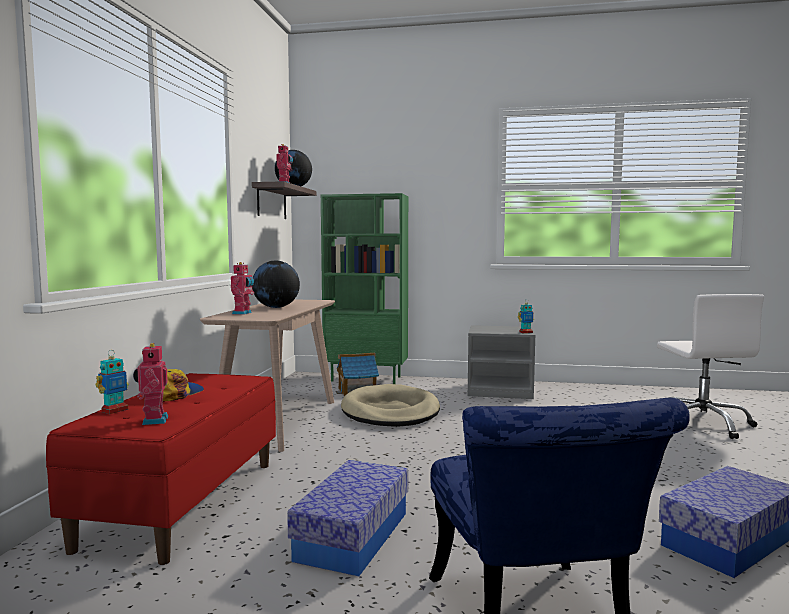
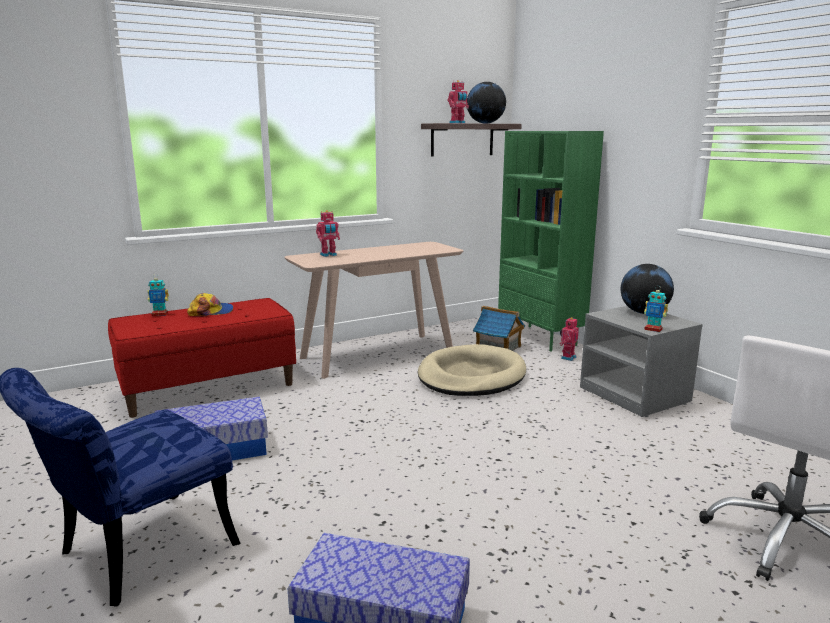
camera: 50 degrees right, 10 degrees up
(153, 420) = (148, 326): toy robot -> toy robot (567, 357)
(276, 307) = (378, 252): globe -> globe (644, 313)

